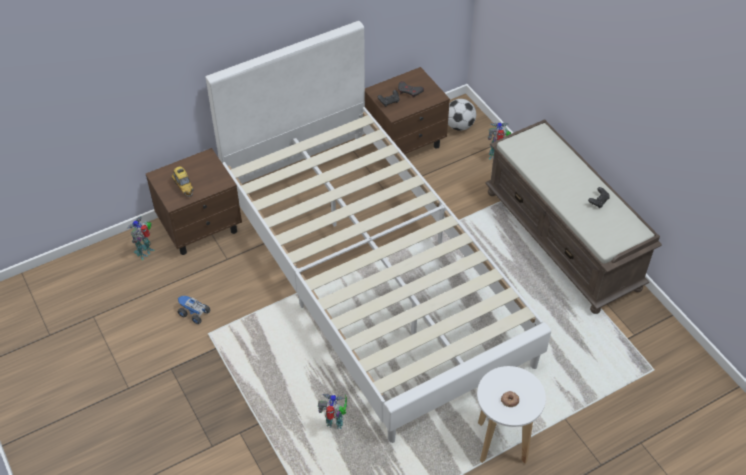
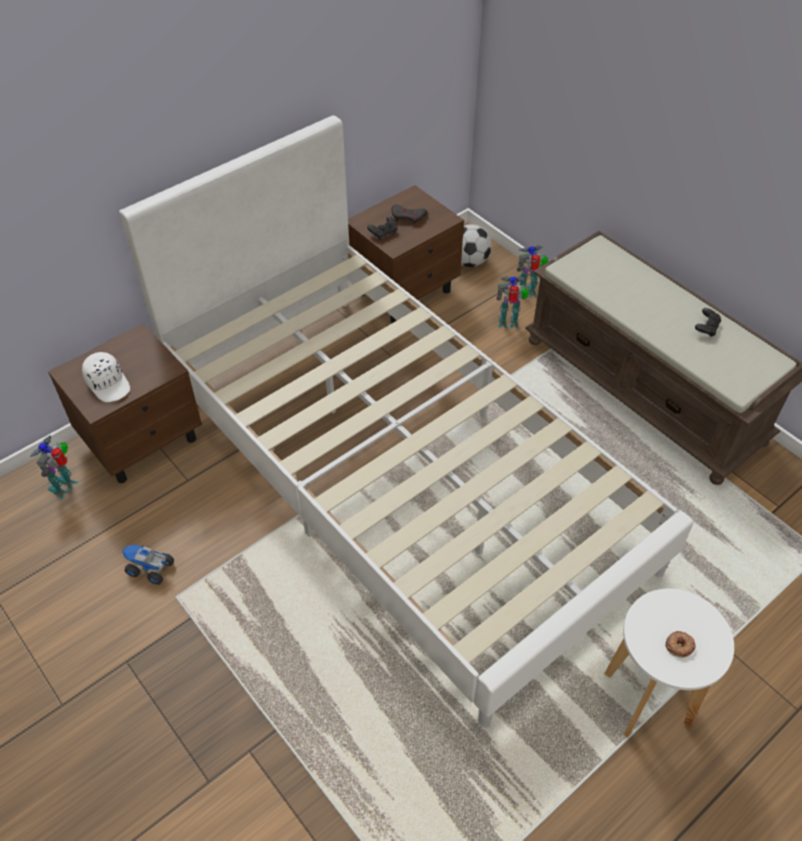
camera: 10 degrees left, 0 degrees up
(183, 186) = (109, 383): toy car -> white cap
(335, 427) = (395, 716): toy robot -> toy robot (509, 324)

